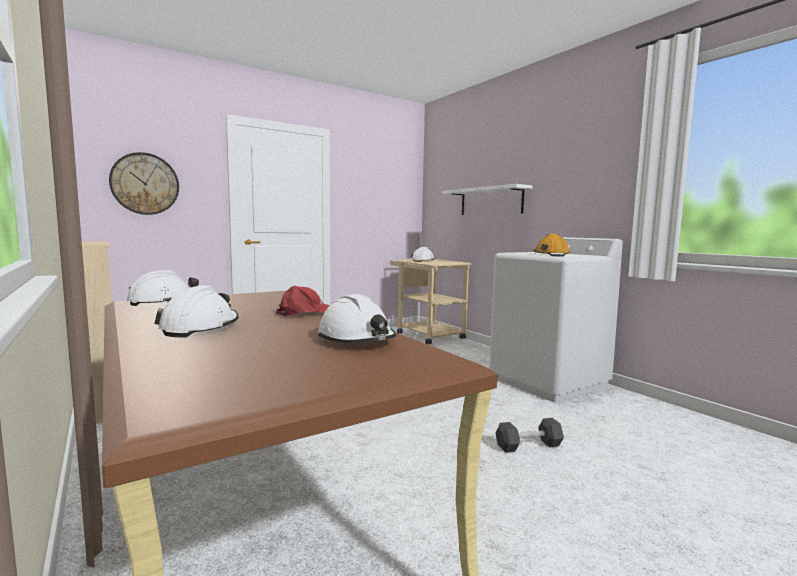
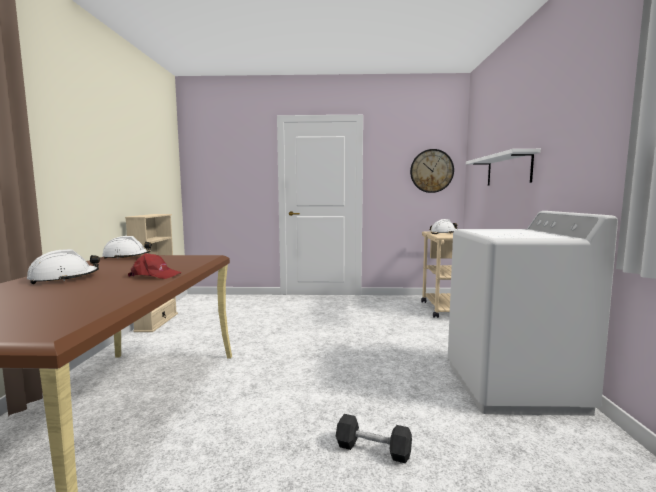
camera: 35 degrees right, 0 degrees up
(145, 184) = (222, 173): wall clock -> wall clock (431, 171)
(356, 340) = (84, 303): white hard hat -> none
(550, 255) = (500, 234): orange hard hat -> none

